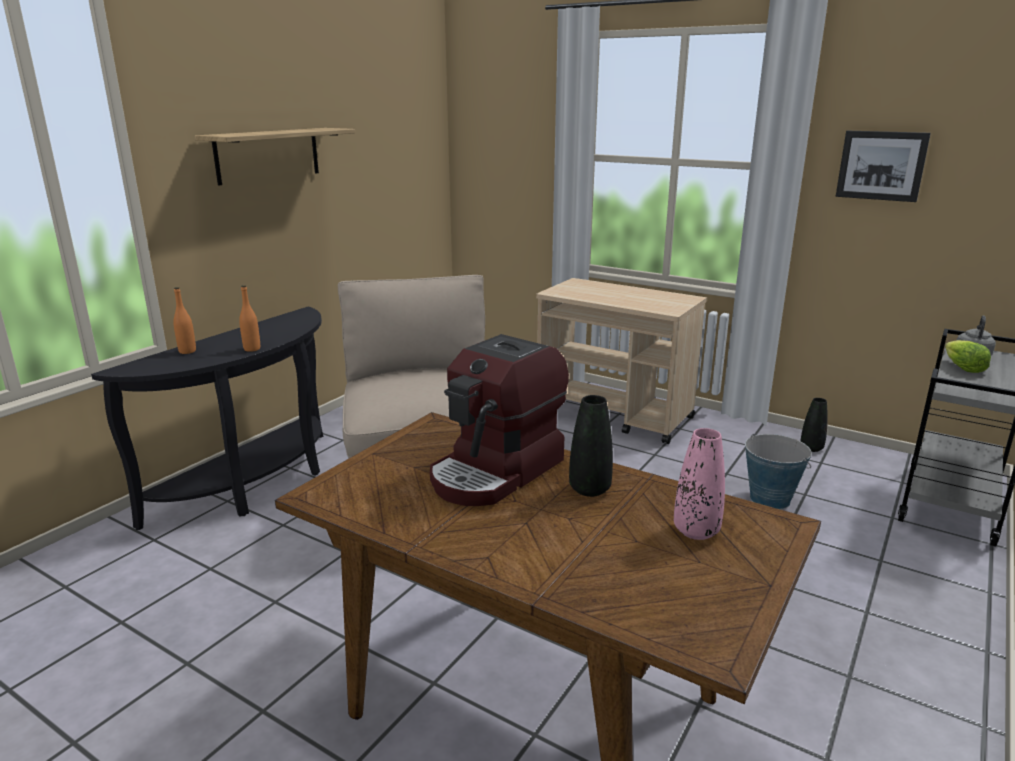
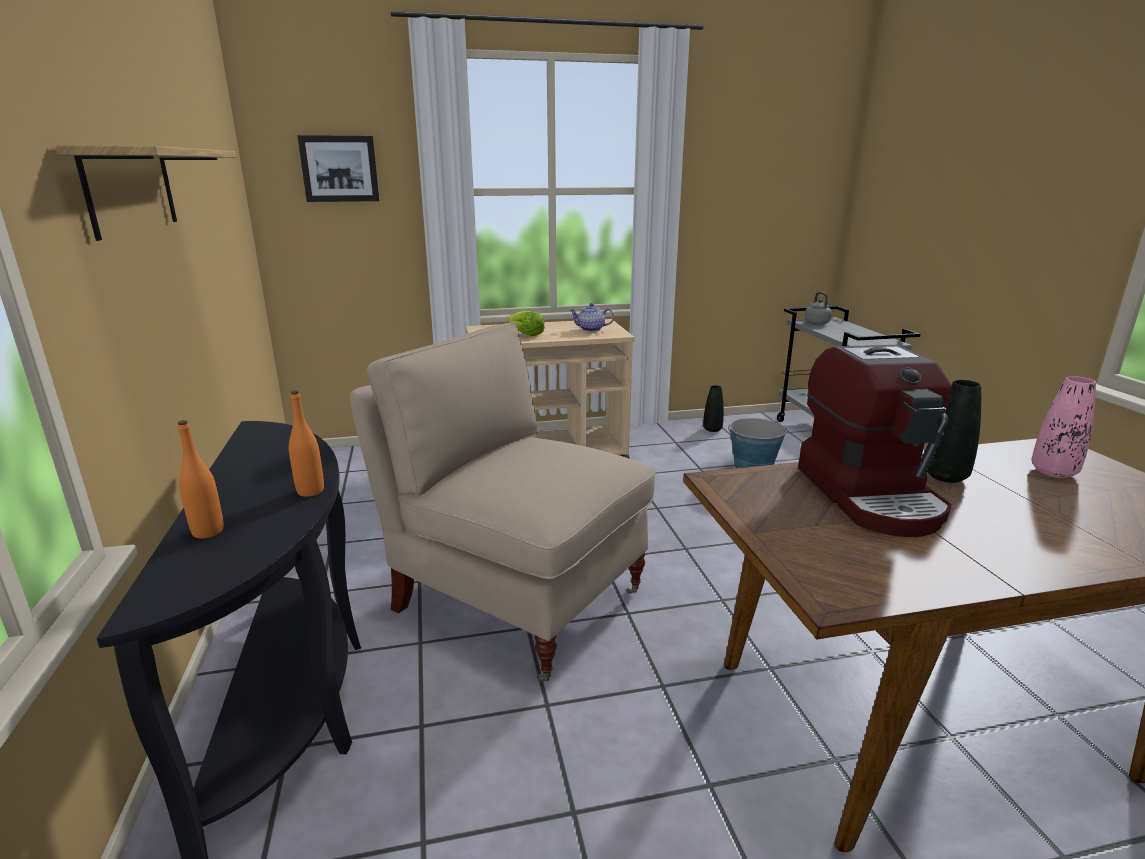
camera: 45 degrees left, 0 degrees up
(659, 302) = (591, 329): none -> teapot
(881, 165) = (727, 183): picture -> picture (339, 169)
(961, 368) = (831, 331): lettuce -> lettuce (525, 334)

